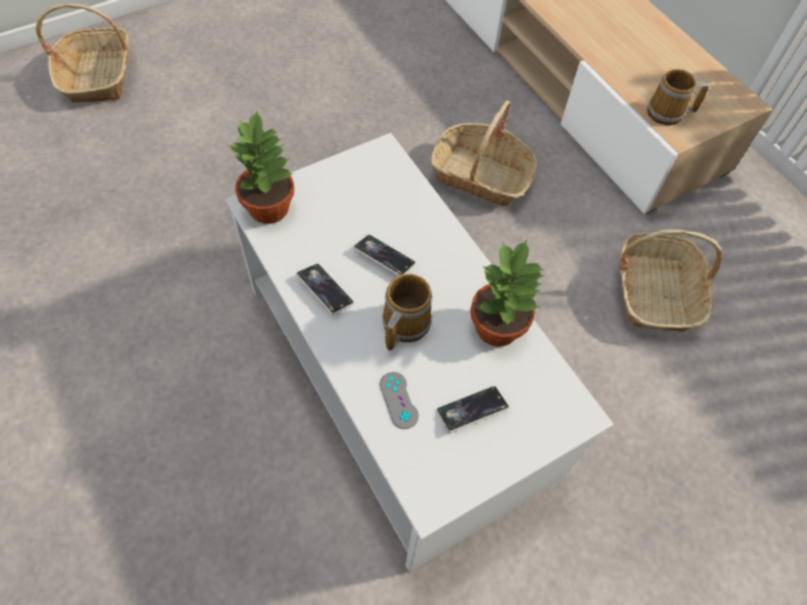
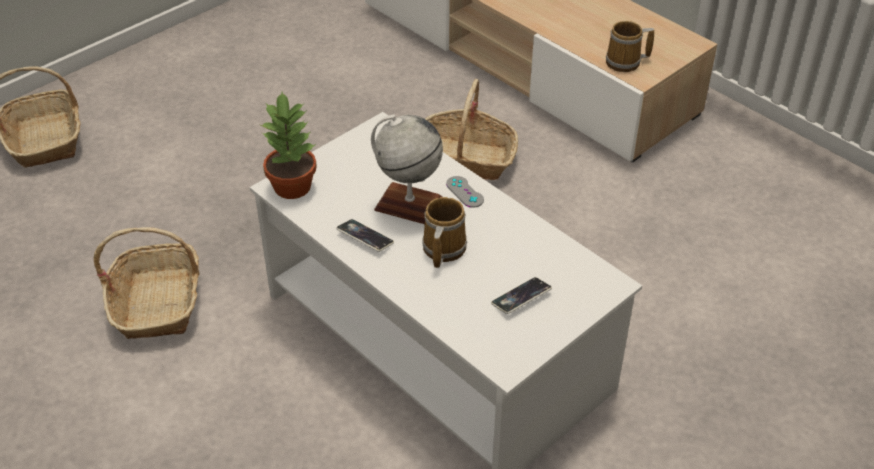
camera: 10 degrees left, 15 degrees down
(384, 257) = (409, 205): phone -> globe
(399, 400) = (456, 303): grey game controller -> grey game controller (464, 192)
(498, 327) = (525, 236): potted plant -> none
(655, 291) = (658, 224): basket -> basket (158, 302)

